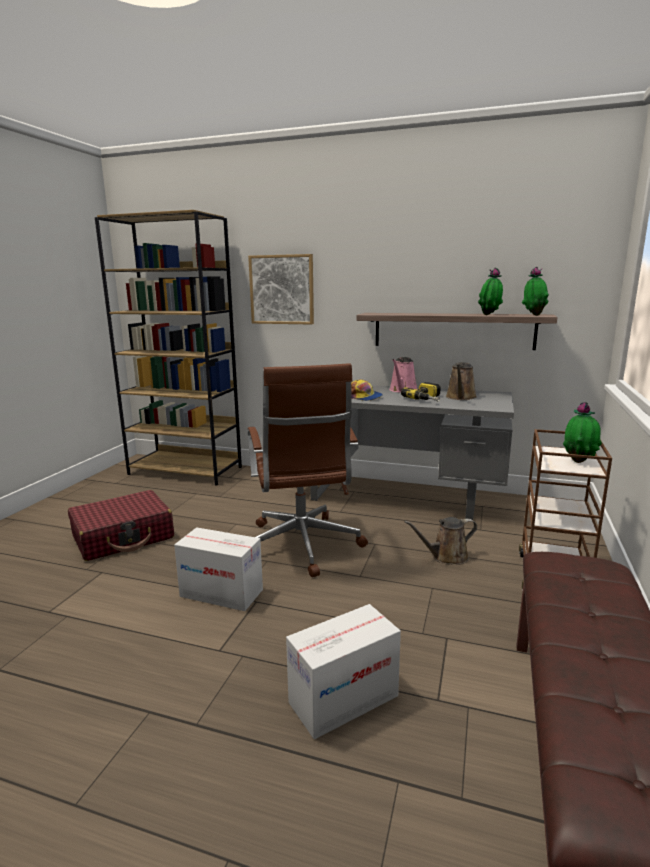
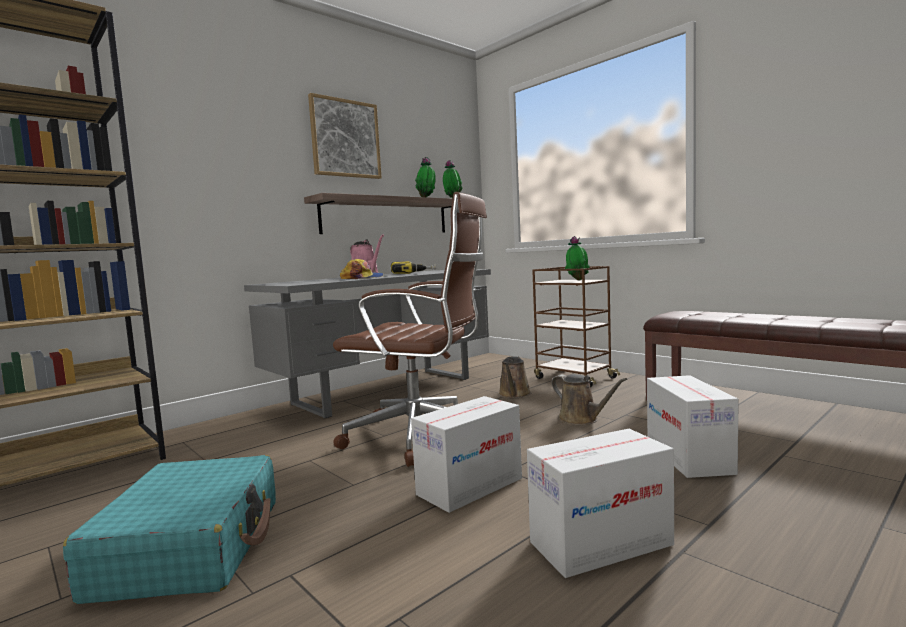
camera: 60 degrees left, 10 degrees down
(123, 537) = (192, 546): red suitcase -> turquoise suitcase
(152, 669) = (601, 544): none -> cardboard box
(282, 289) = (193, 163): picture -> picture (345, 138)
(460, 397) = (426, 272): brown watering can -> brown watering can (581, 419)

